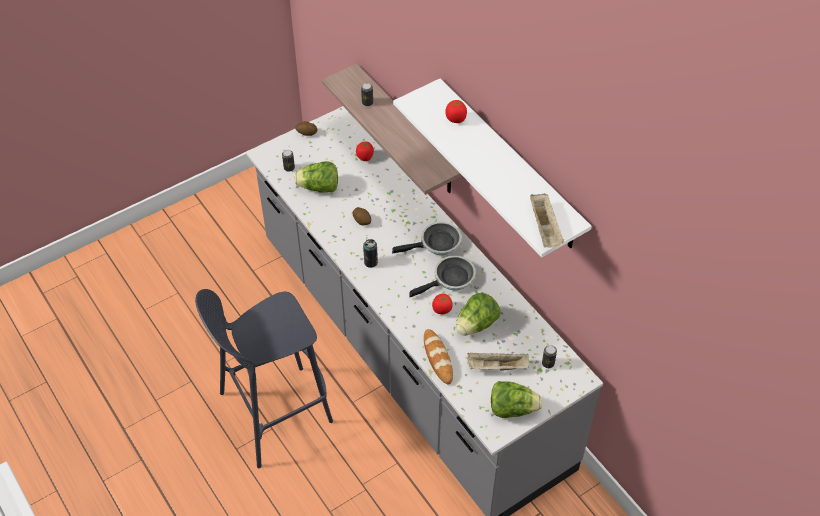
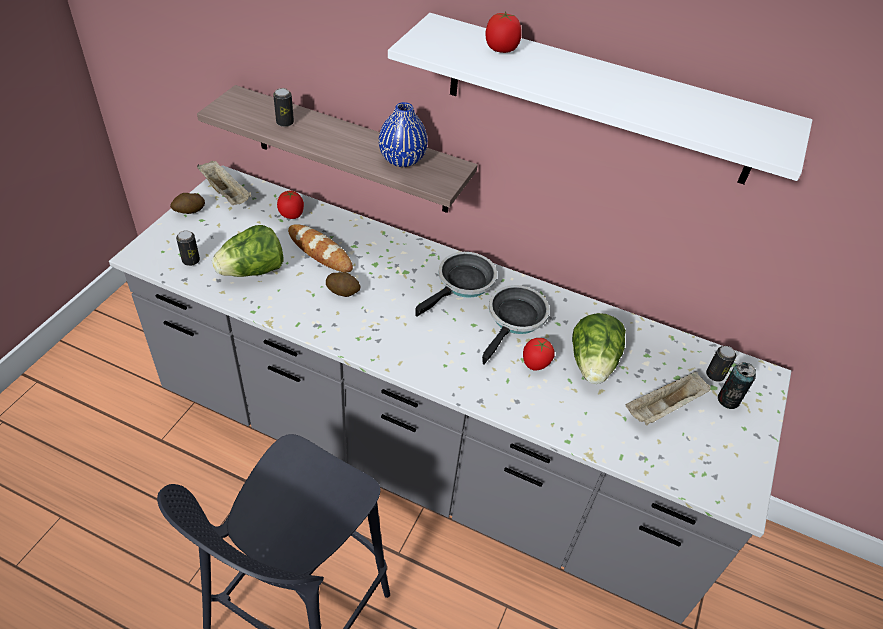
camera: 35 degrees left, 5 degrees down
(371, 262) = (394, 340): can -> can (728, 400)
(418, 153) = (402, 159): none -> blue vase
(438, 358) = (583, 431): bread -> bread (320, 251)
(512, 408) = (730, 455): lettuce -> none
(545, 228) = (766, 140): beige tray -> beige tray (226, 193)

